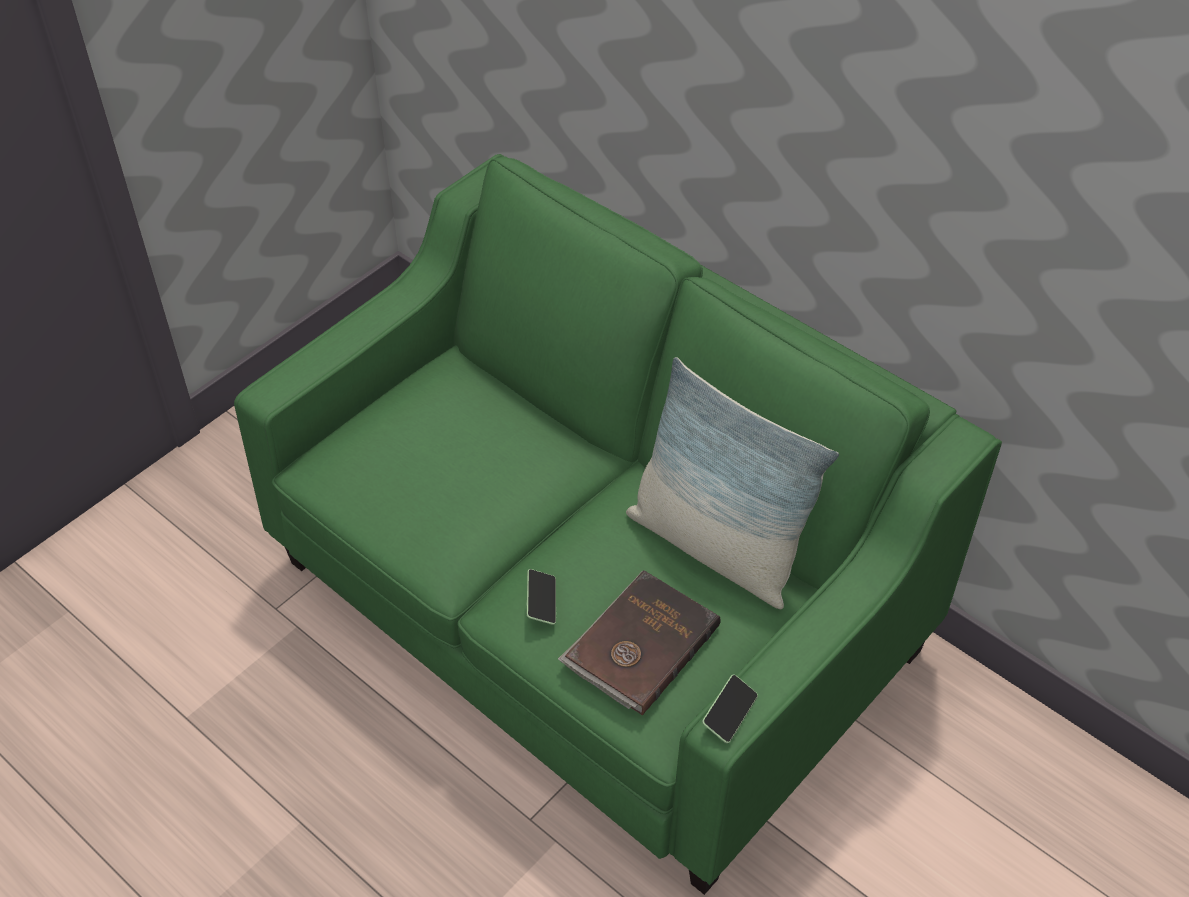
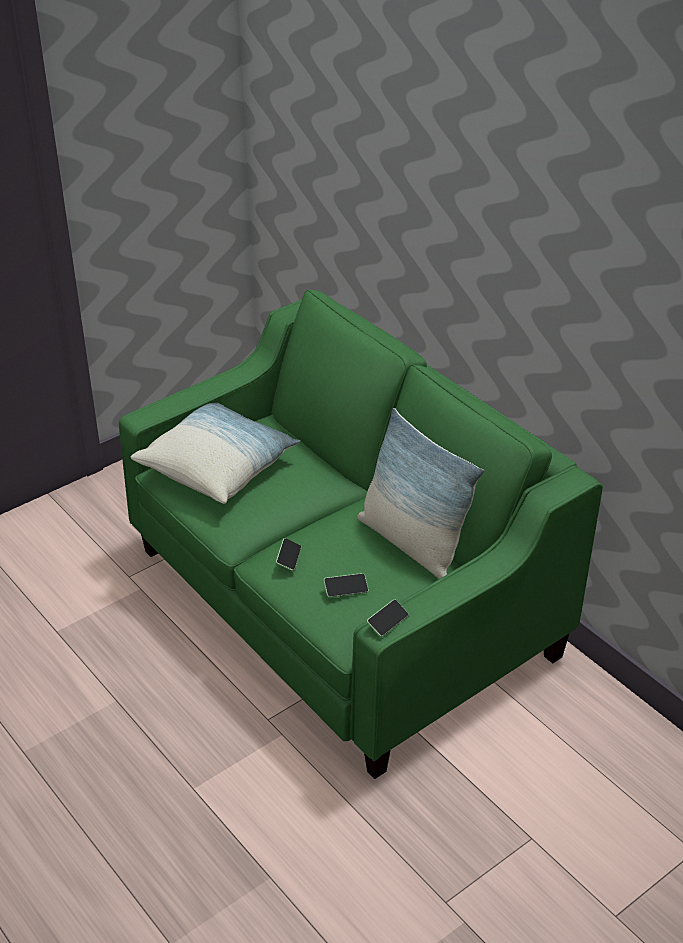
camera: 10 degrees right, 10 degrees down
(397, 452) = (217, 467): none -> pillow
(639, 645) = (346, 590): brown book -> phone

